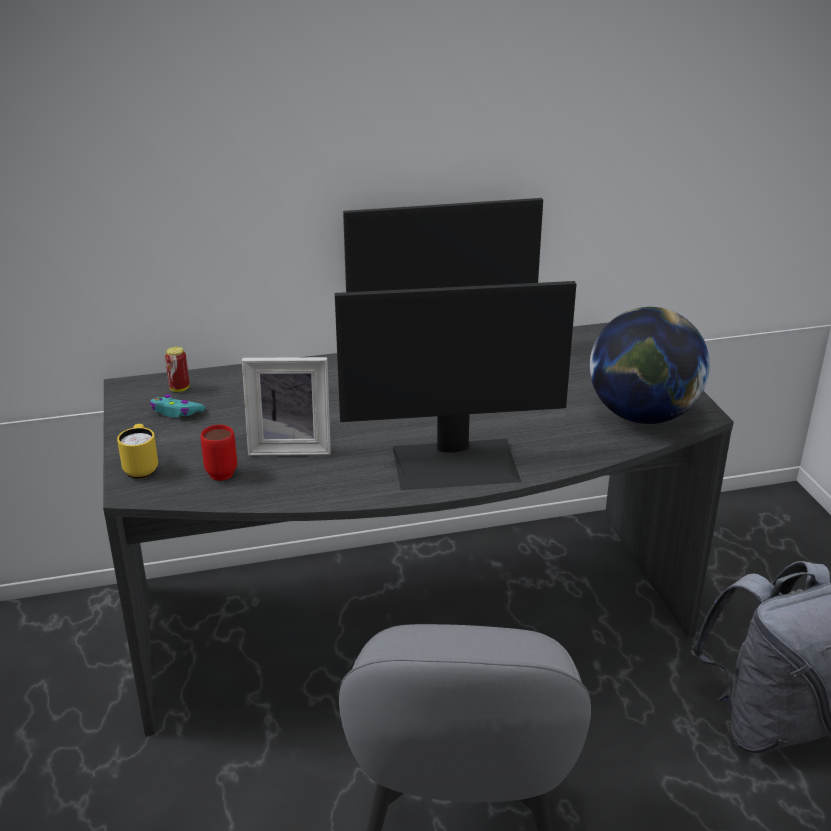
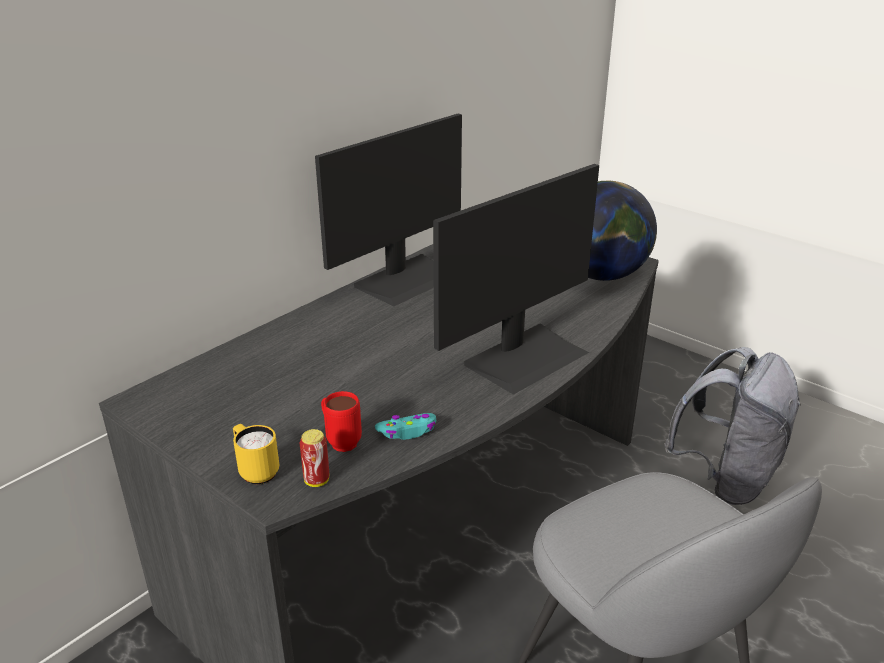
camera: 35 degrees left, 0 degrees up
(176, 412) = (223, 405): turquoise game controller -> turquoise game controller (408, 431)
(179, 389) = (197, 383): can -> can (317, 480)
(290, 446) = (373, 394): picture frame -> none

